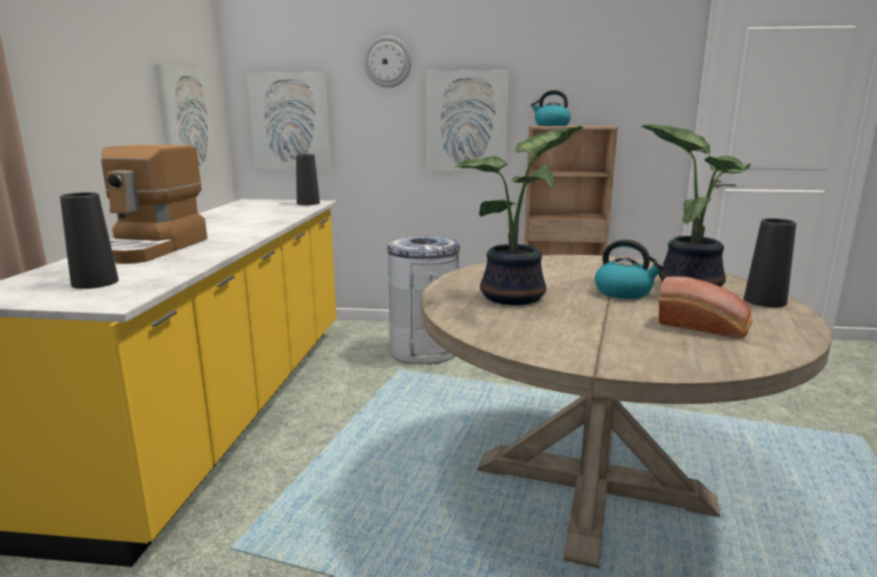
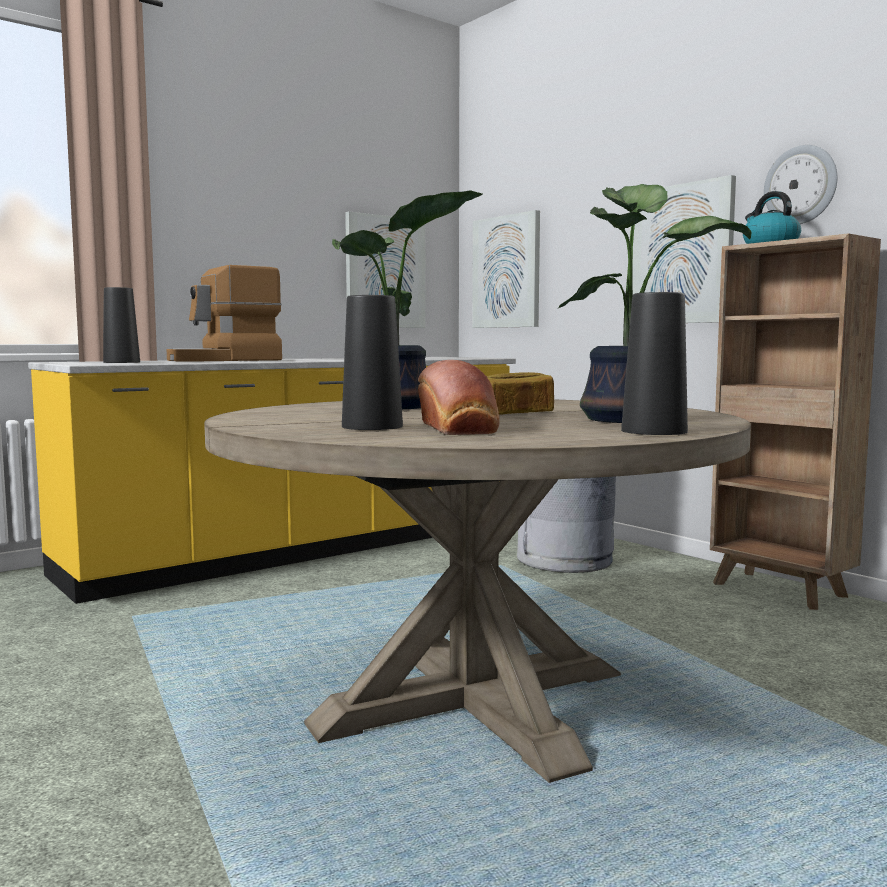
camera: 45 degrees right, 10 degrees down
(308, 203) = (476, 357): black vase -> black vase (372, 426)
(388, 62) = (599, 188): wall clock -> wall clock (800, 185)
(624, 292) = (515, 414): kettle -> bread

